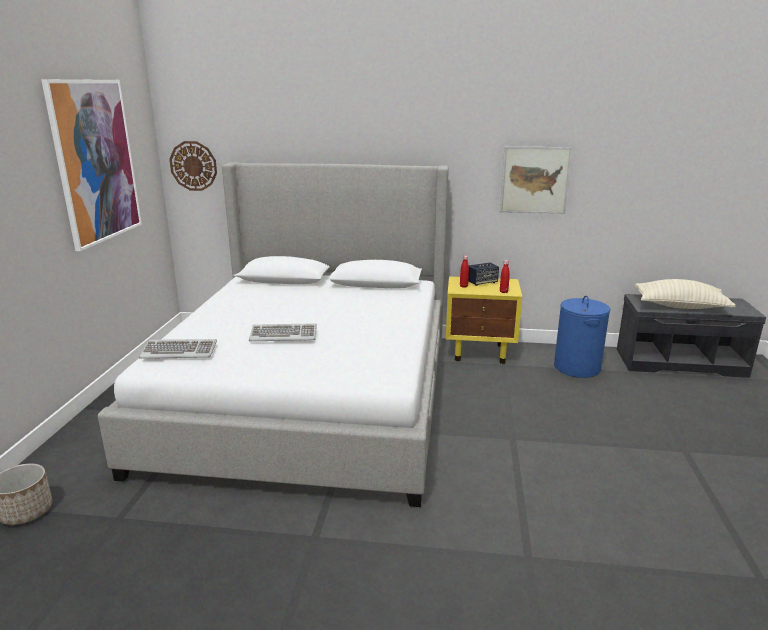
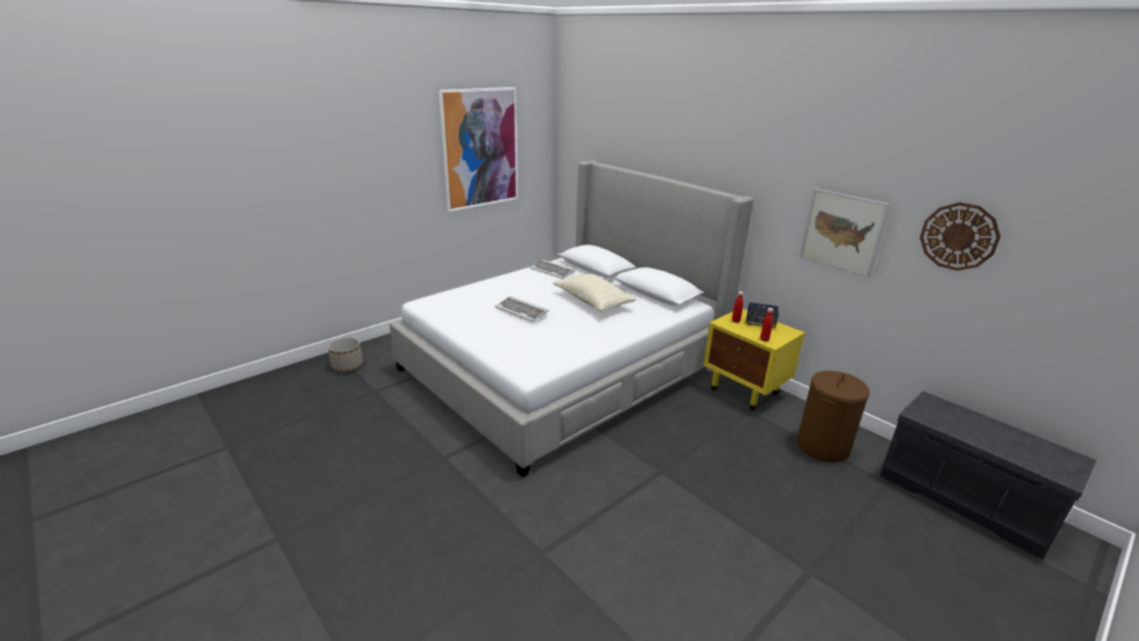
camera: 40 degrees right, 5 degrees up
(179, 351) = (449, 299): keyboard -> keyboard (552, 271)
(193, 166) = (572, 158): wall clock -> wall clock (958, 236)
(576, 367) = (822, 446): blue laundry basket -> brown laundry basket
(680, 306) = (968, 430): beige pillow -> beige pillow (592, 302)

